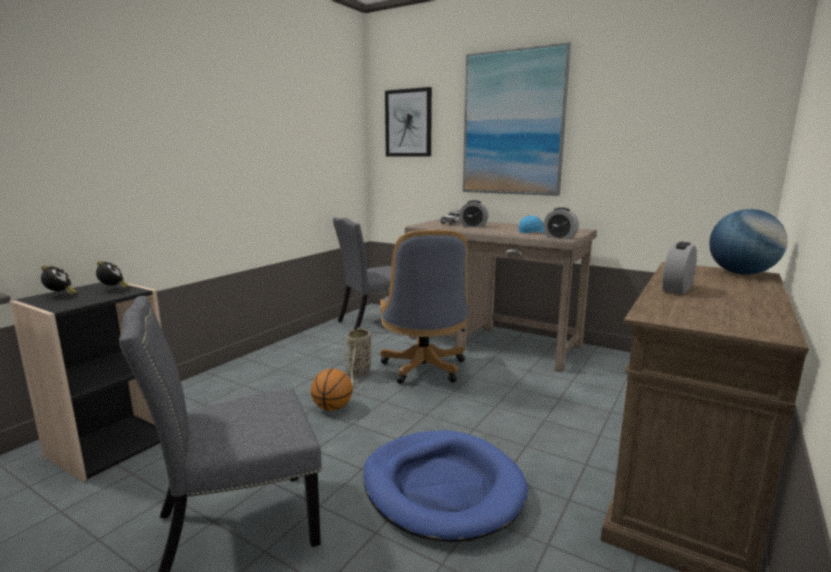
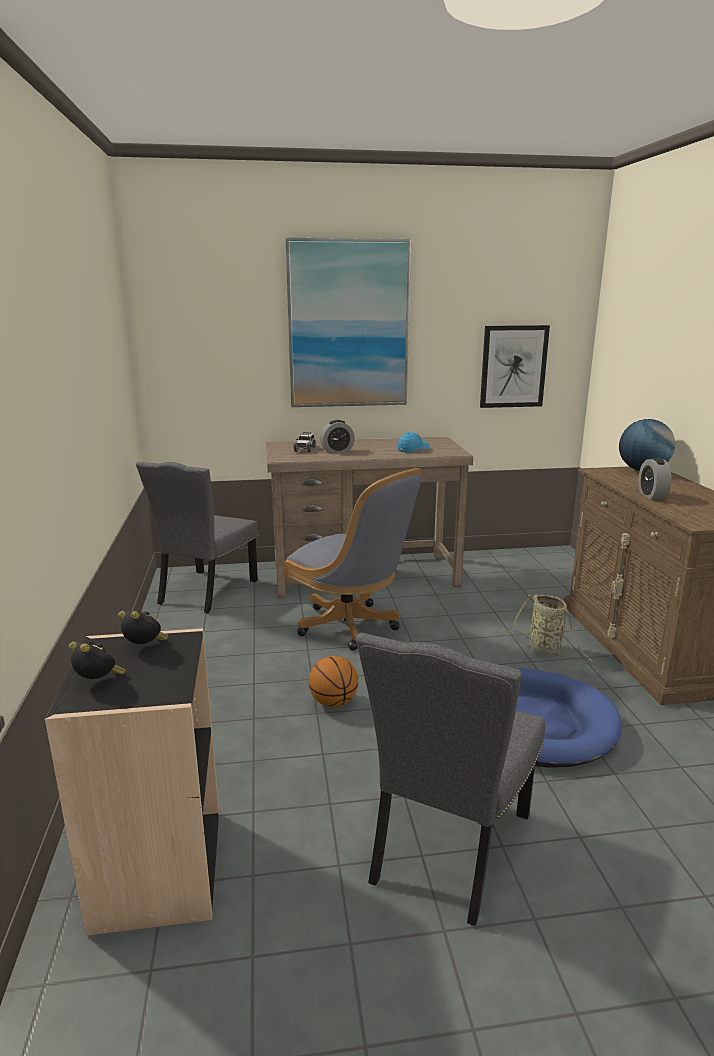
camera: 40 degrees left, 5 degrees up
(358, 375) = (296, 658): basket -> basket (546, 650)
(408, 123) = (201, 320): picture -> picture (513, 366)
(559, 237) = (452, 453): alarm clock -> none

